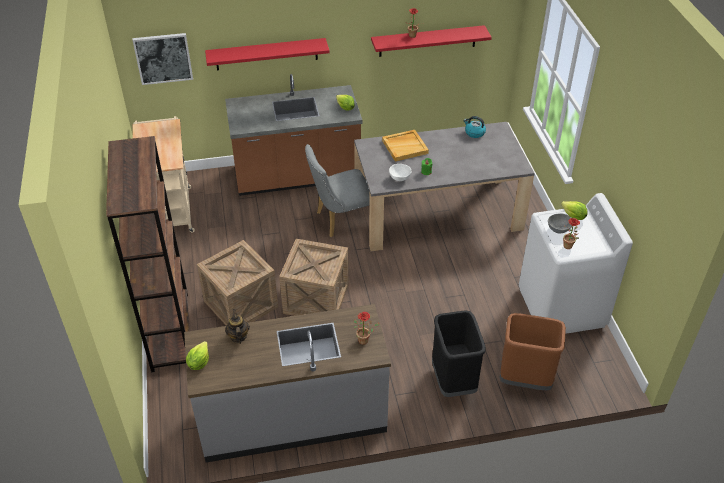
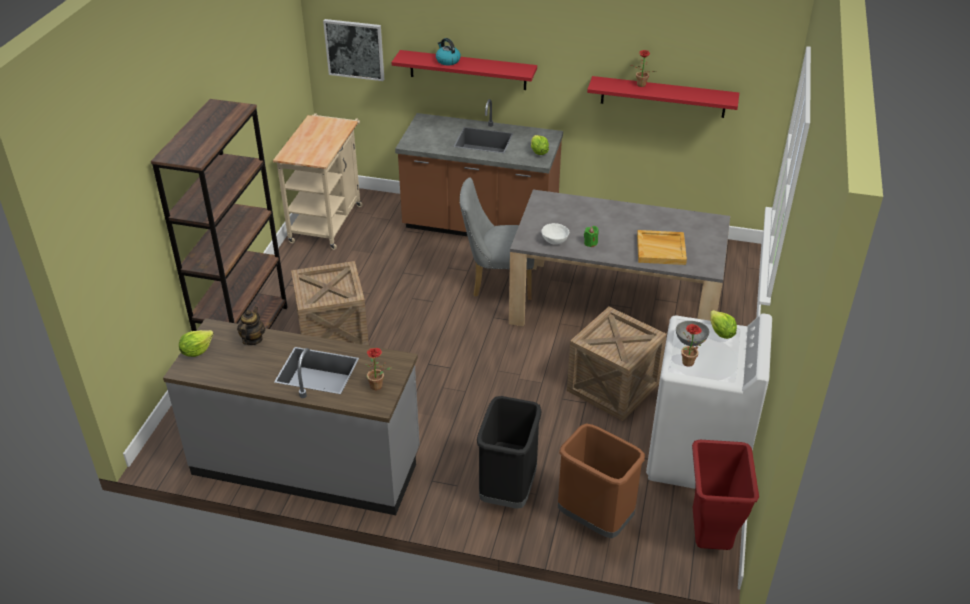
camera: 25 degrees right, 5 degrees down
(316, 299) = (415, 353): crate -> crate (613, 387)
(405, 146) = (585, 211): beige tray -> beige tray (661, 249)
(474, 133) = (680, 218): kettle -> kettle (447, 61)
(606, 365) = (710, 539): none -> red trash can

